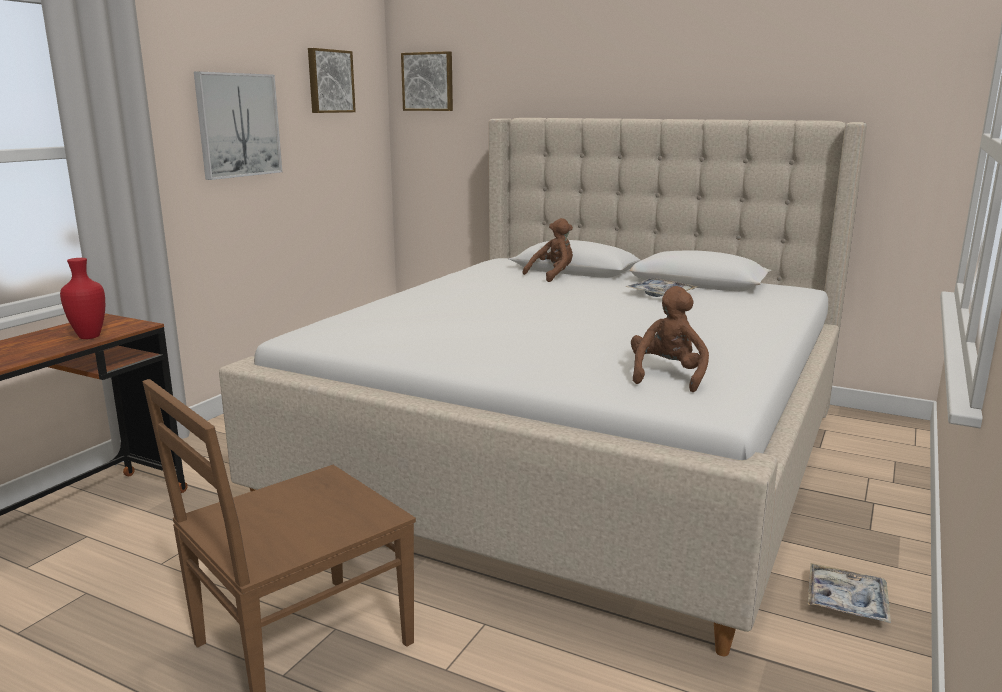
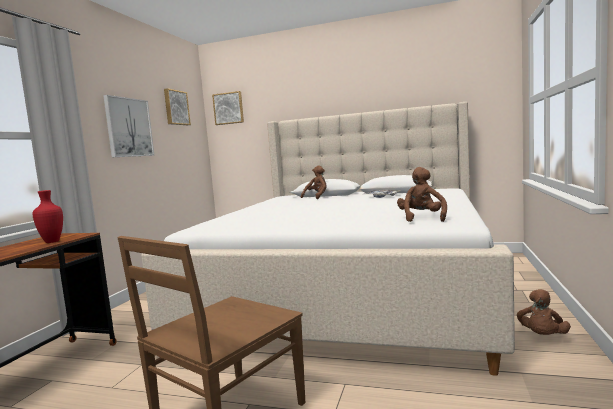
camera: 10 degrees left, 10 degrees down
(846, 601) = (542, 336): tray -> brown plush toy

